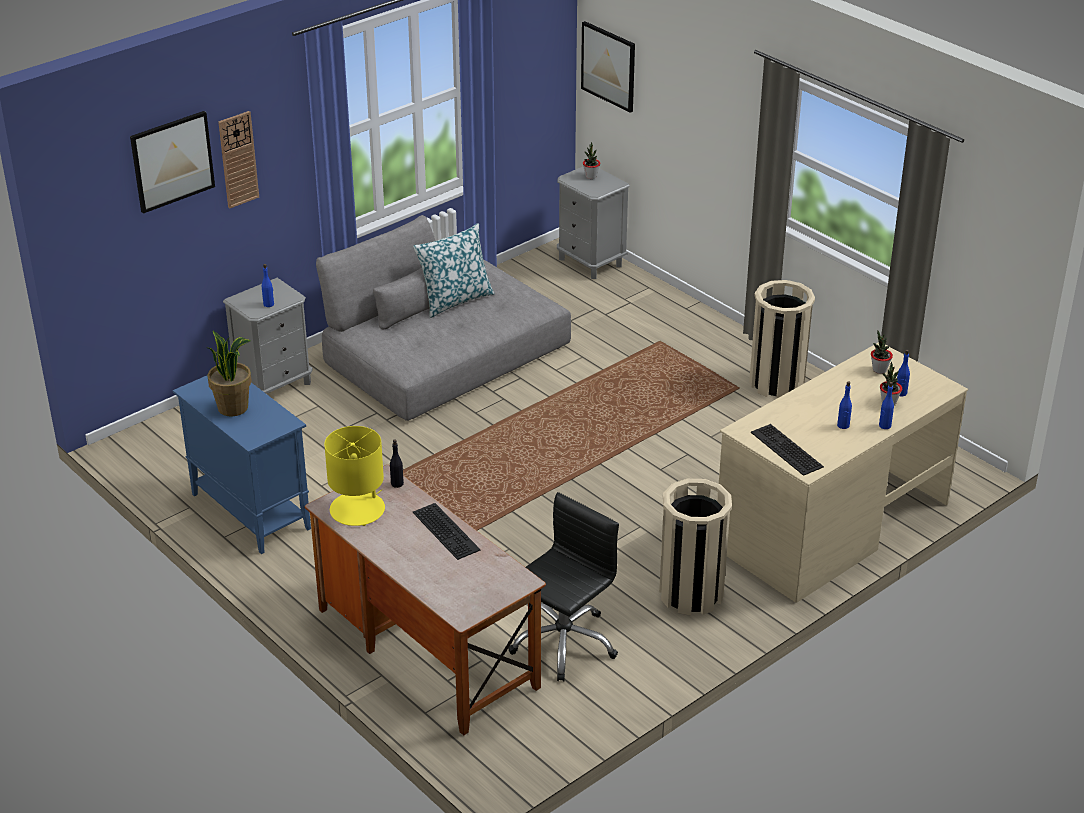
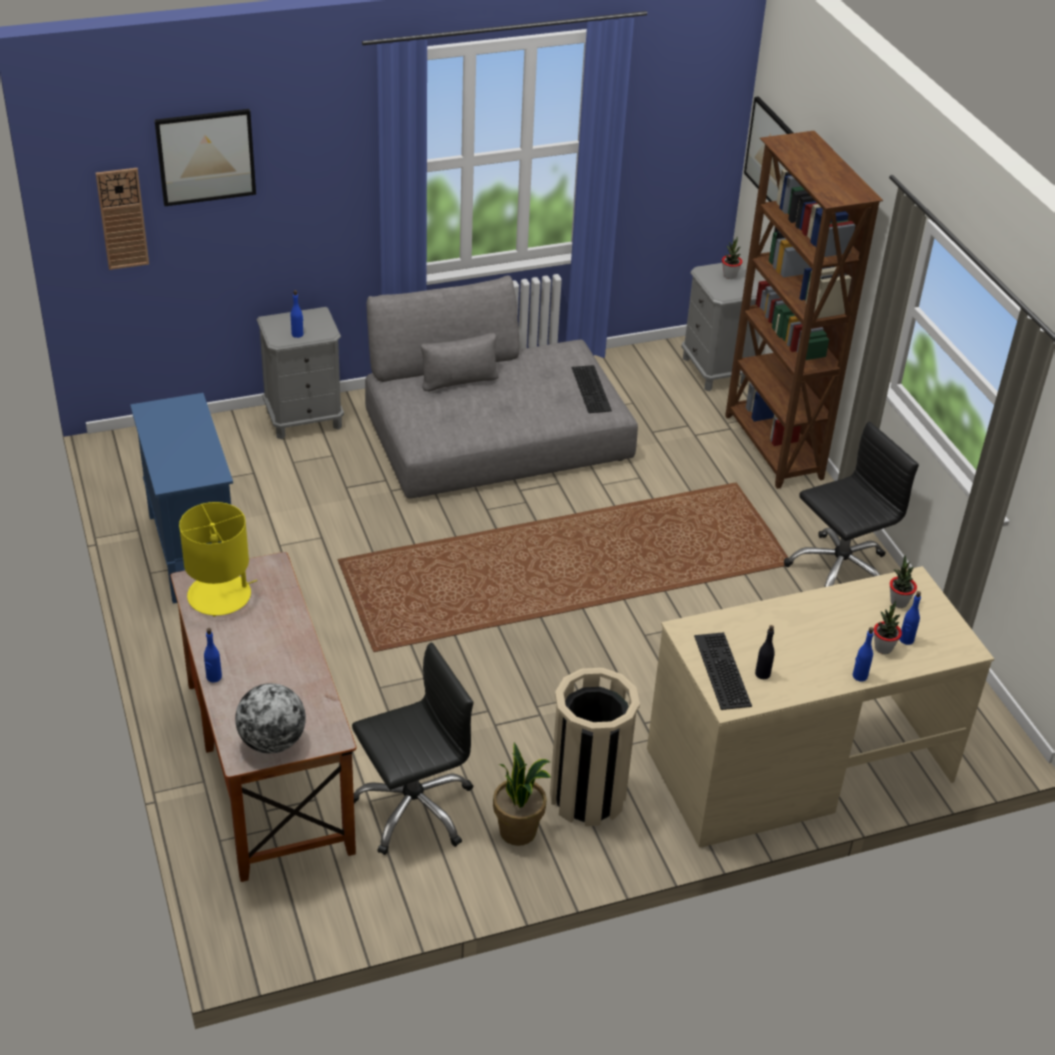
camera: 20 degrees right, 5 degrees up
(233, 407) = (175, 441): potted plant -> potted plant (518, 831)
(238, 159) = (289, 170): wall clock -> wall clock (122, 218)
(397, 483) = (280, 577): black bottle -> black bottle (762, 674)
(448, 531) = (294, 650): keyboard -> keyboard (593, 389)
(455, 300) = (519, 378): pillow -> none
(478, 598) = (272, 742): none -> globe
(671, 308) = (772, 448): none -> brown bookcase
(777, 382) = (839, 570): beige trash can -> black office chair
(843, 425) = (809, 660): blue bottle -> blue bottle (214, 677)

